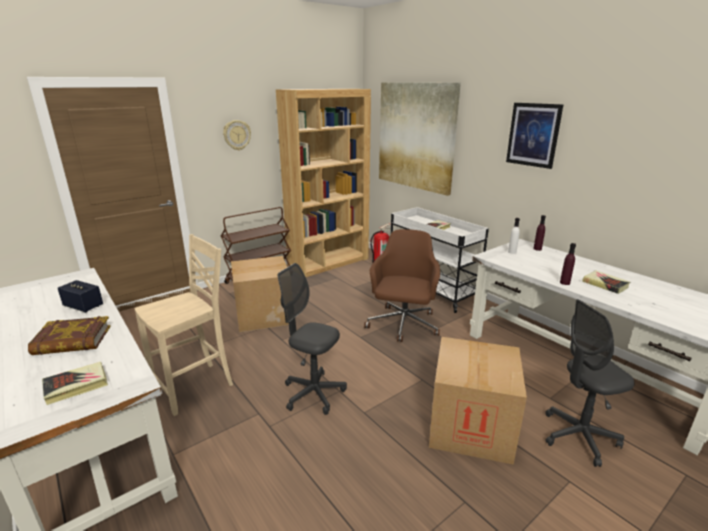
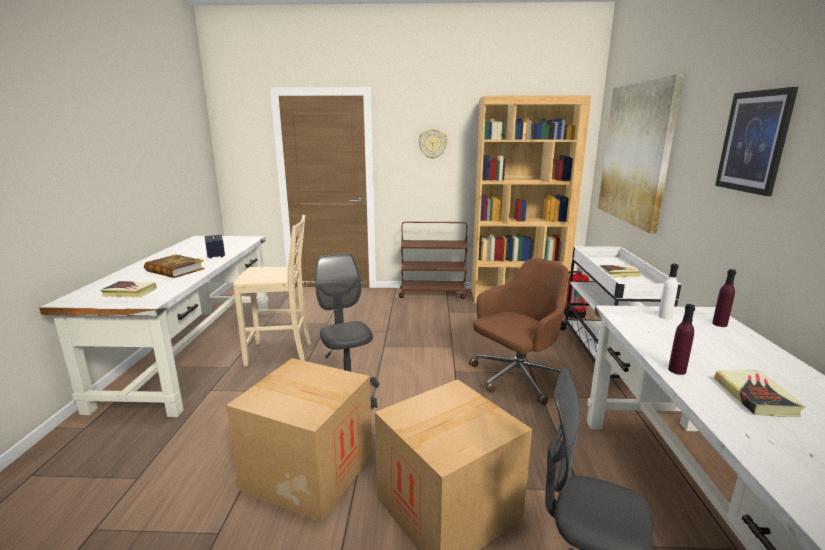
camera: 40 degrees right, 5 degrees down
(264, 315) = (397, 322): cardboard box -> cardboard box (309, 471)

